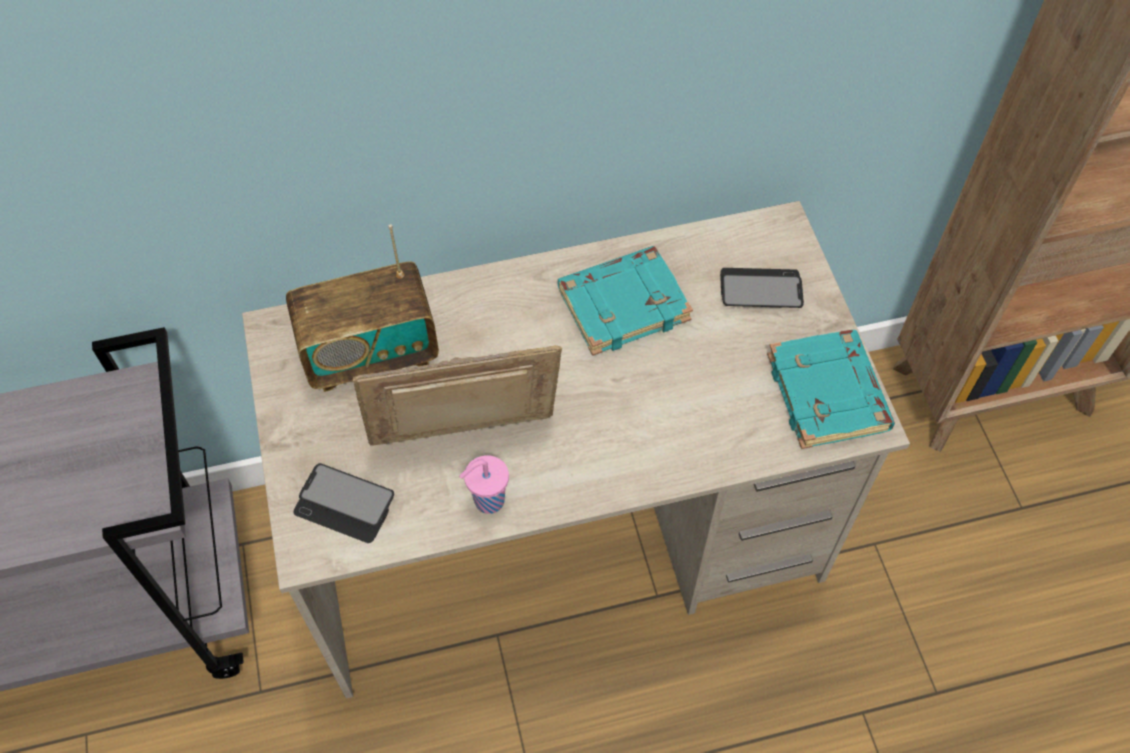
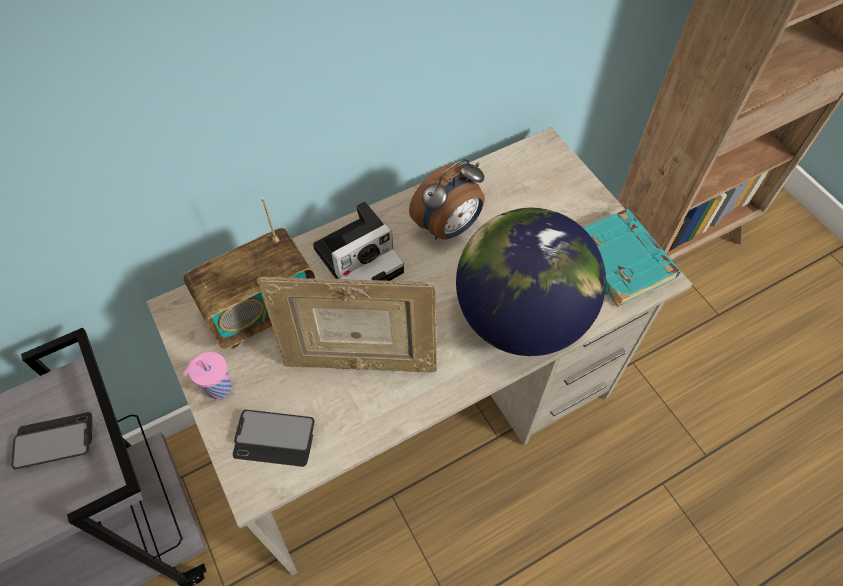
camera: 15 degrees left, 0 degrees up
(466, 440) = (359, 361): picture frame -> picture frame turned 150 degrees counterclockwise
(487, 501) = (391, 406): pink cup -> pink cup (218, 389)
(504, 317) = (361, 258): none -> camera
(624, 304) = (449, 227): turquoise book -> alarm clock
(675, 434) = (520, 318): none -> globe
(760, 289) = (546, 195): phone -> phone (54, 441)

